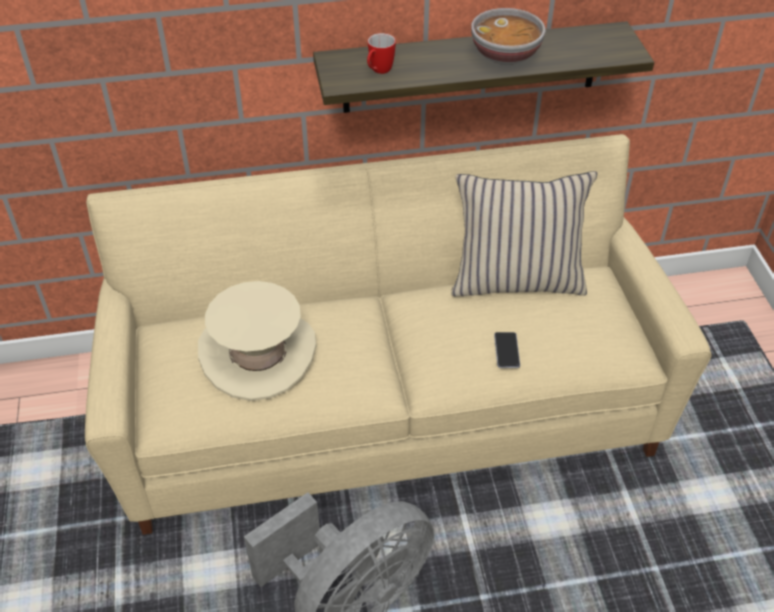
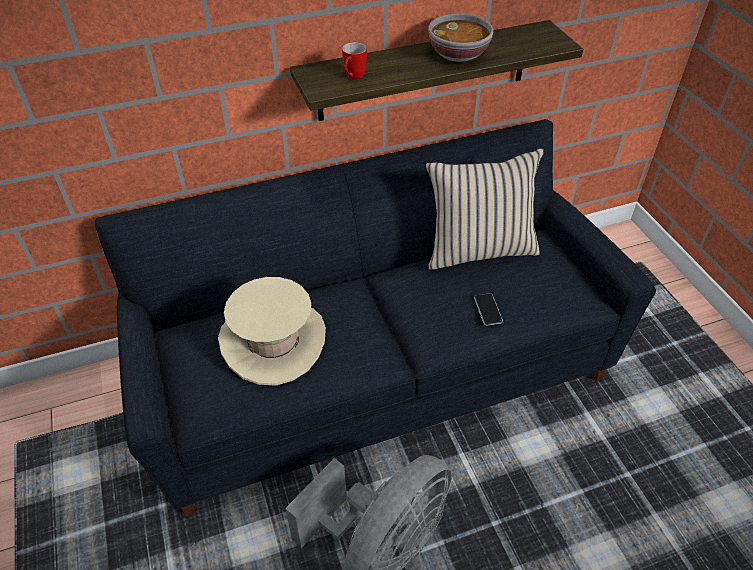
camera: 10 degrees left, 0 degrees up
(387, 405) = (376, 369): beige sofa -> black sofa

